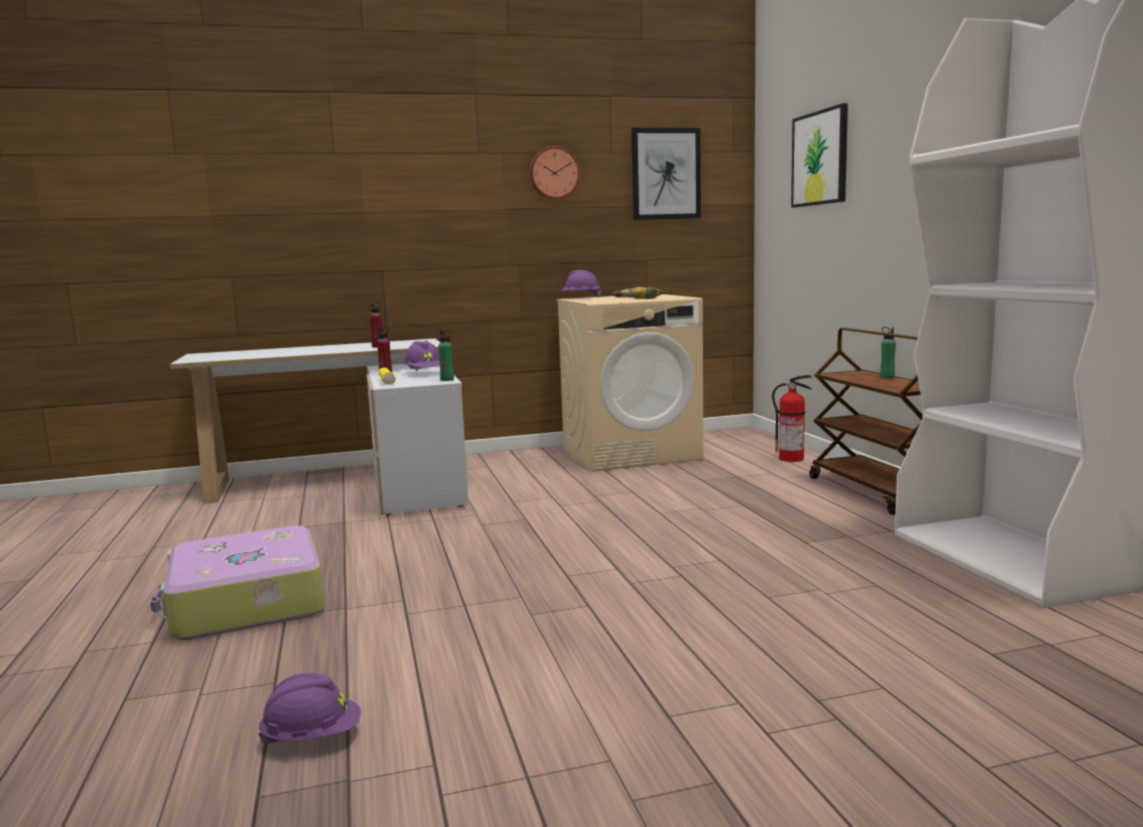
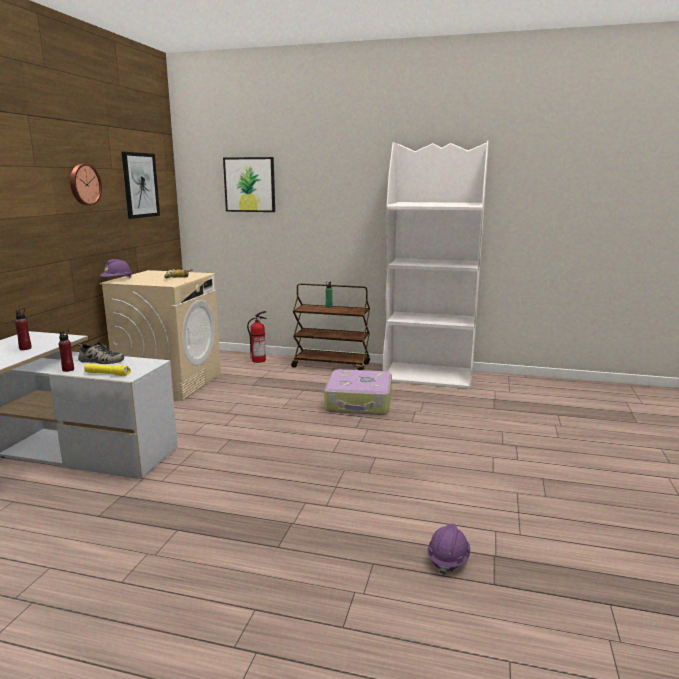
camera: 60 degrees left, 5 degrees up
(246, 604) = (234, 560): suitcase -> suitcase (359, 402)
(424, 373) = (100, 361): purple hard hat -> shoe
(447, 380) = (149, 361): green bottle -> none

